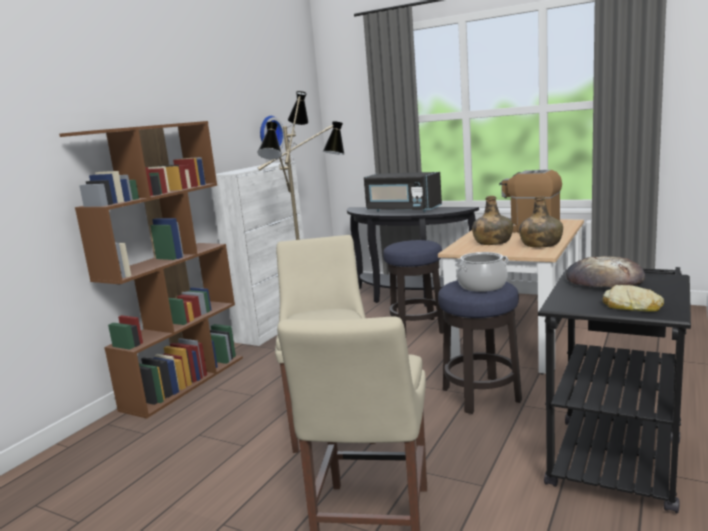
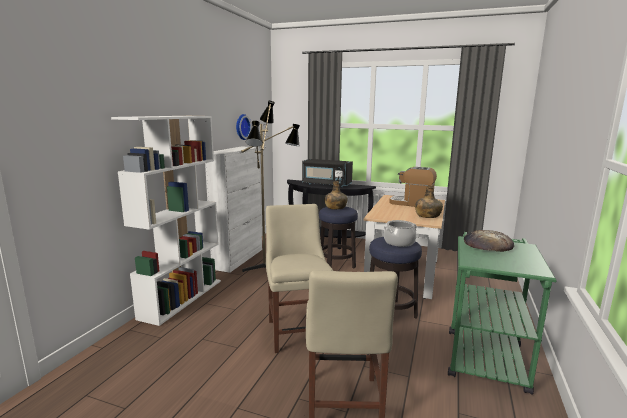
camera: 10 degrees left, 0 degrees up
(185, 382) = (182, 298): brown bookcase -> white bookcase
(492, 242) = (395, 212): green bottle -> green bottle (335, 207)
(615, 454) = (484, 354): black cart -> green cart
(632, 306) = (515, 265): bread -> none

